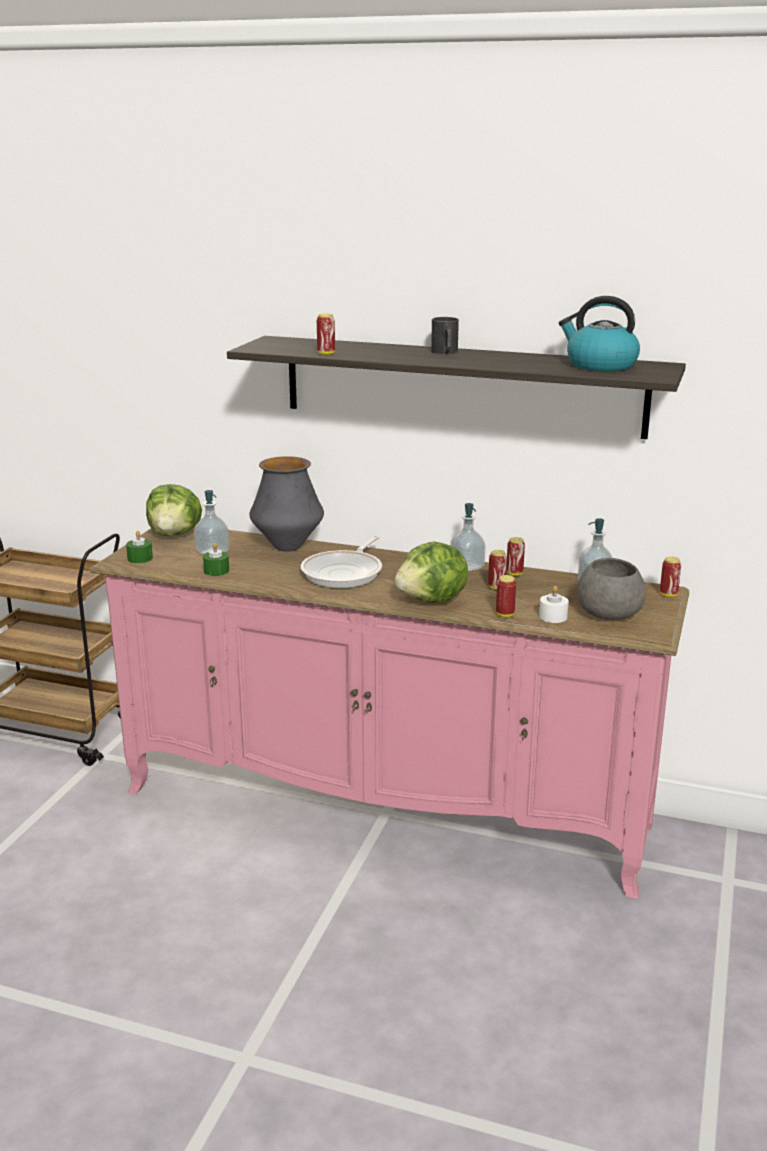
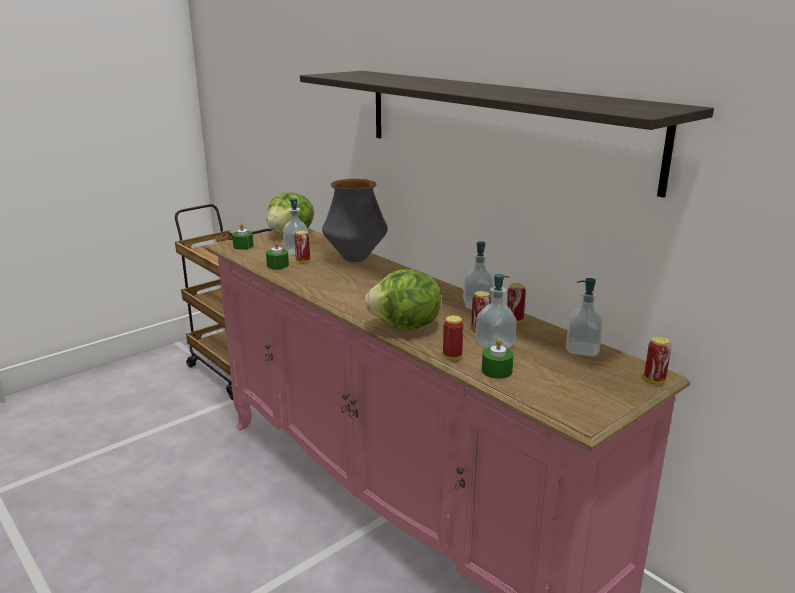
camera: 30 degrees right, 0 degrees up
(326, 354) = (366, 80): can -> can (303, 261)
(345, 573) = (368, 287): frying pan -> none
(445, 352) = (472, 85): black mug -> none
(525, 597) = (494, 345): none -> soap dispenser
(553, 617) = (496, 371): white candle -> green candle
(600, 365) = (601, 101): kettle -> none
(608, 613) = (560, 382): grey bowl -> none

